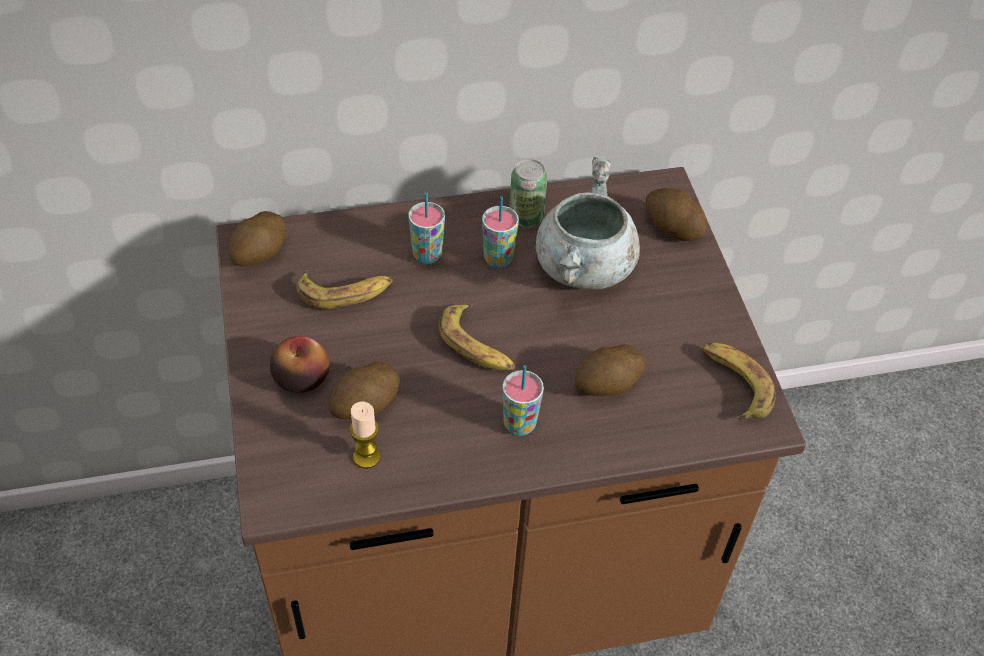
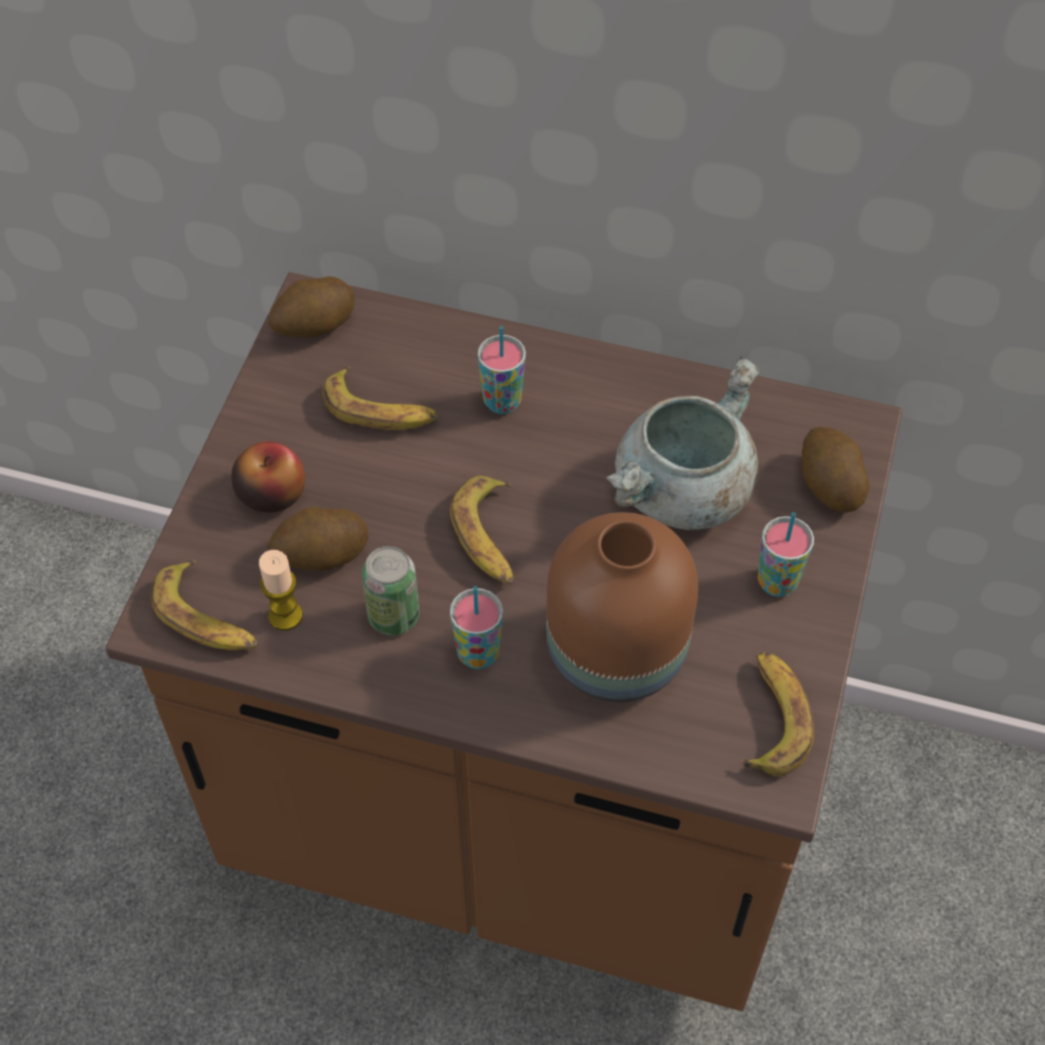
camera: 30 degrees right, 5 degrees up
(309, 483) = (207, 618): none -> banana
(498, 259) = (583, 439): cup -> cup (777, 582)
(526, 217) = (652, 399): can -> can (393, 616)
(607, 385) = (613, 651): potato -> brown vase

